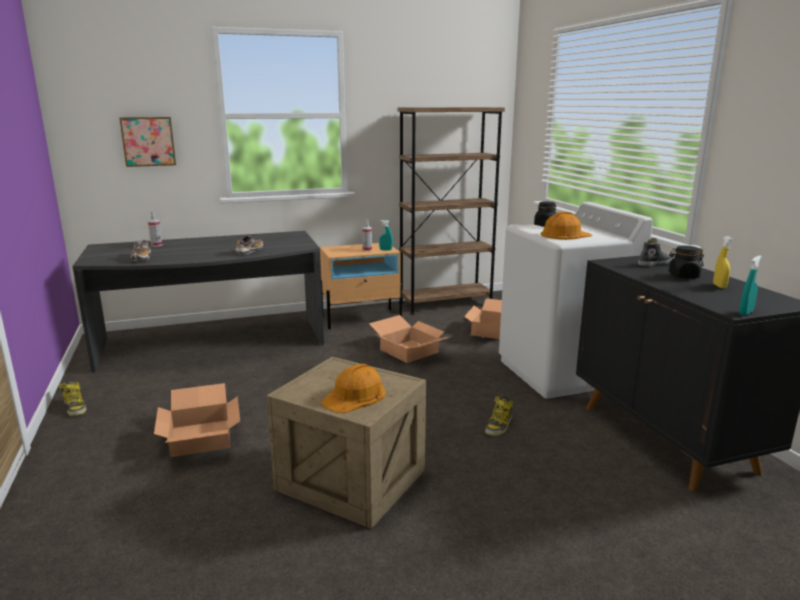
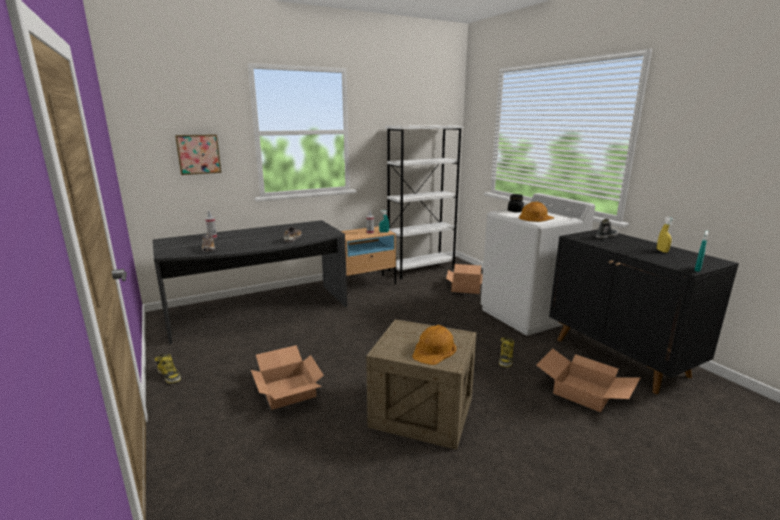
camera: 10 degrees left, 0 degrees up
(410, 351) = (414, 307): cardboard box -> cardboard box (584, 392)
(445, 304) = (421, 269): brown bookcase -> white bookcase
(683, 276) = (632, 244): black jar -> none

